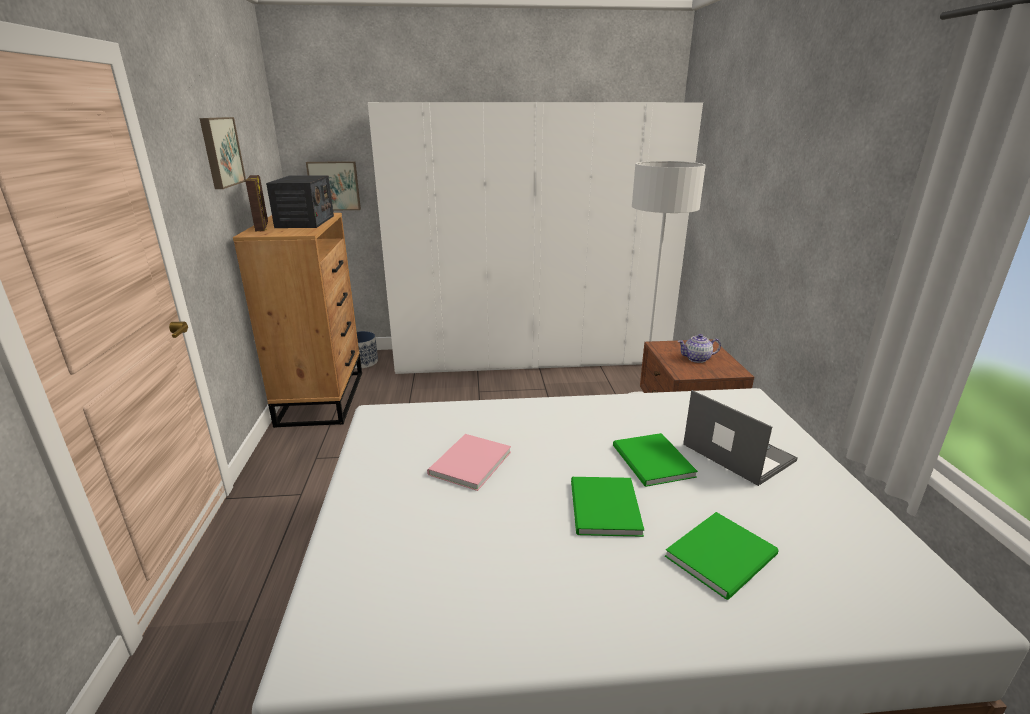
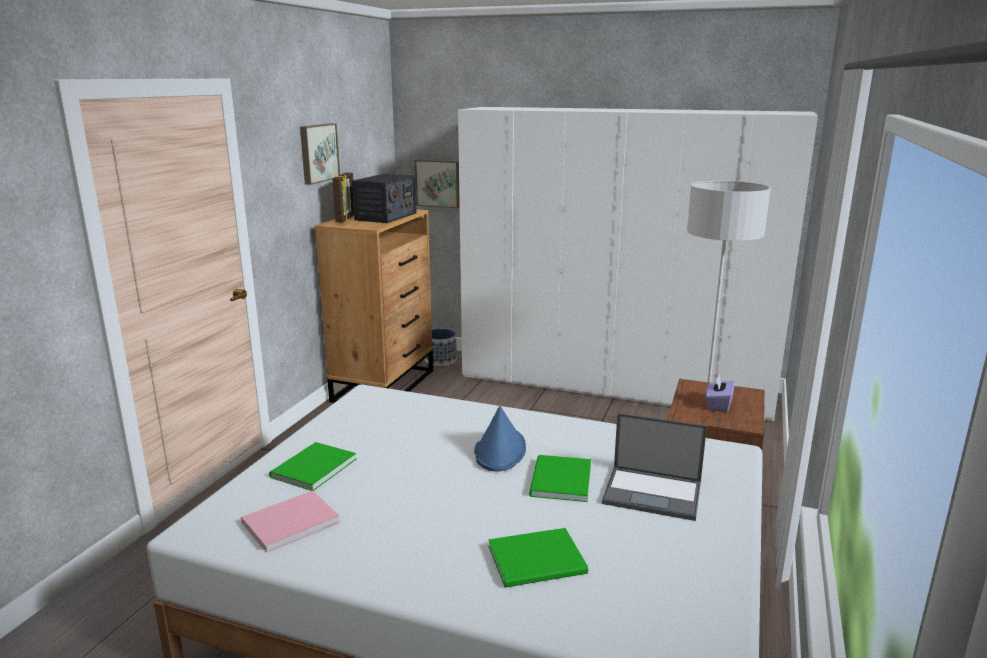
camera: 25 degrees right, 5 degrees down
(467, 464) = (401, 444): pink book -> pink book (287, 522)
(569, 445) = (500, 450): none -> blue hat
(603, 509) = (474, 502): green book -> green book (311, 468)
(697, 359) = (718, 405): teapot -> purple tissue box
(736, 452) = (653, 493): laptop -> laptop turned 120 degrees clockwise

